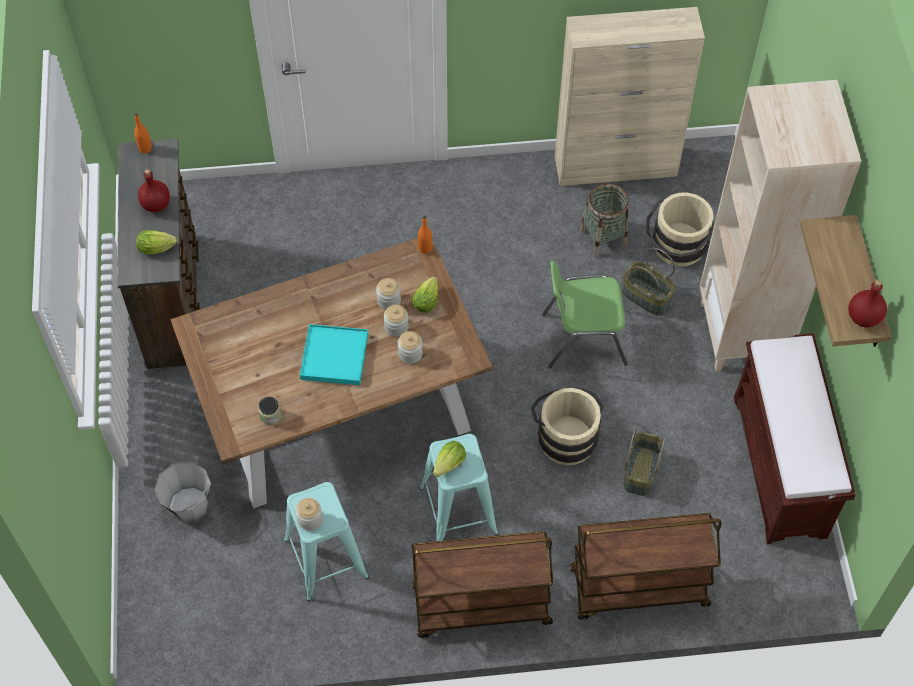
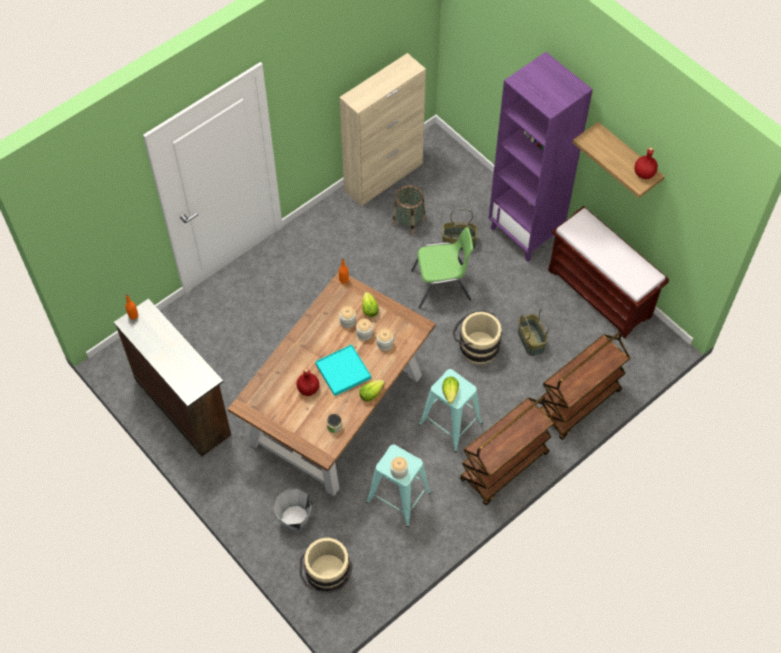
camera: 35 degrees left, 0 degrees up
(156, 204) = (169, 344): red bottle -> red bottle (308, 389)
(159, 248) = (194, 369): lettuce -> lettuce (372, 393)
(582, 338) = (442, 286): green chair -> green chair turned 150 degrees counterclockwise
(676, 249) = (454, 206): beige bucket -> beige bucket (327, 578)
(742, 334) = (525, 233): beige bookcase -> purple bookcase

